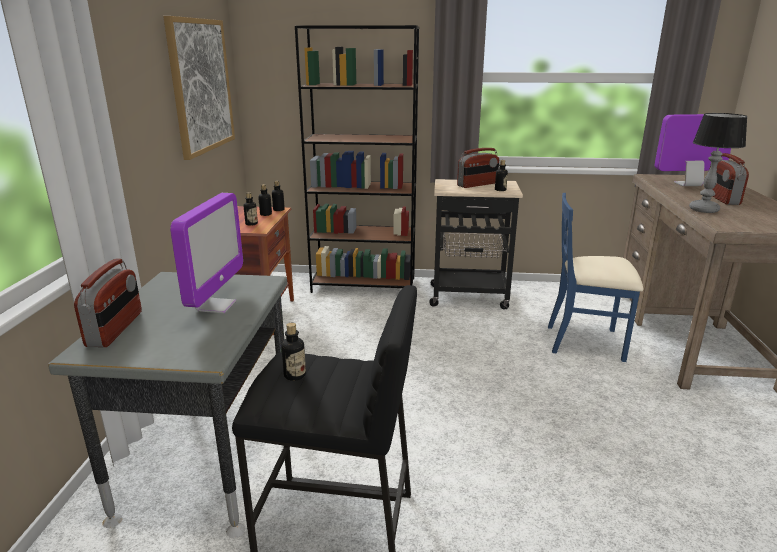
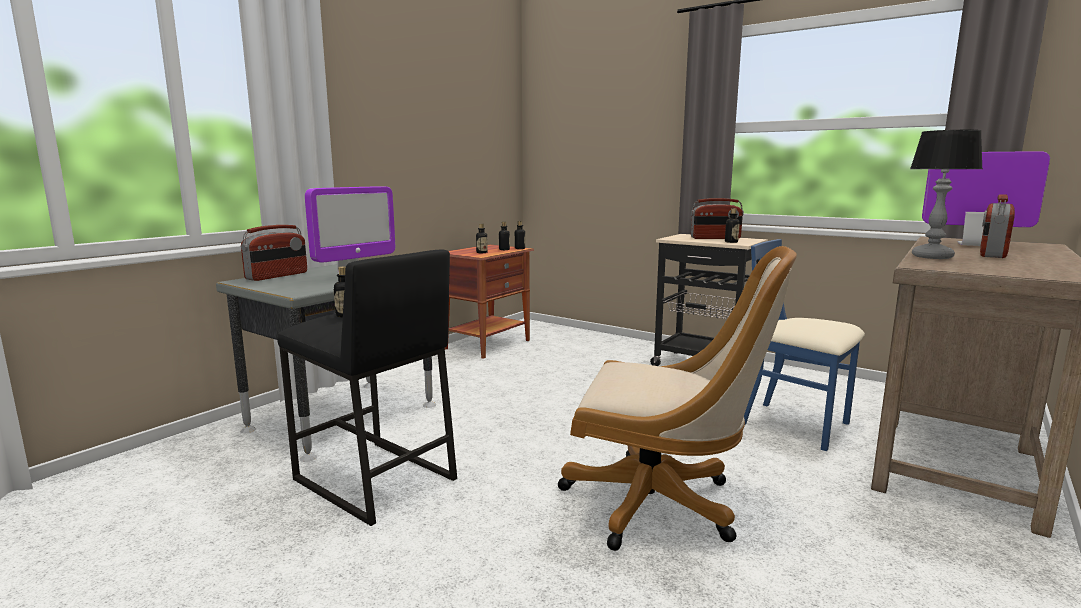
camera: 30 degrees right, 10 degrees down
(201, 86) = (468, 135): picture -> none
(364, 285) = (606, 341): brown bookcase -> none
(584, 453) = (663, 503): none -> office chair

